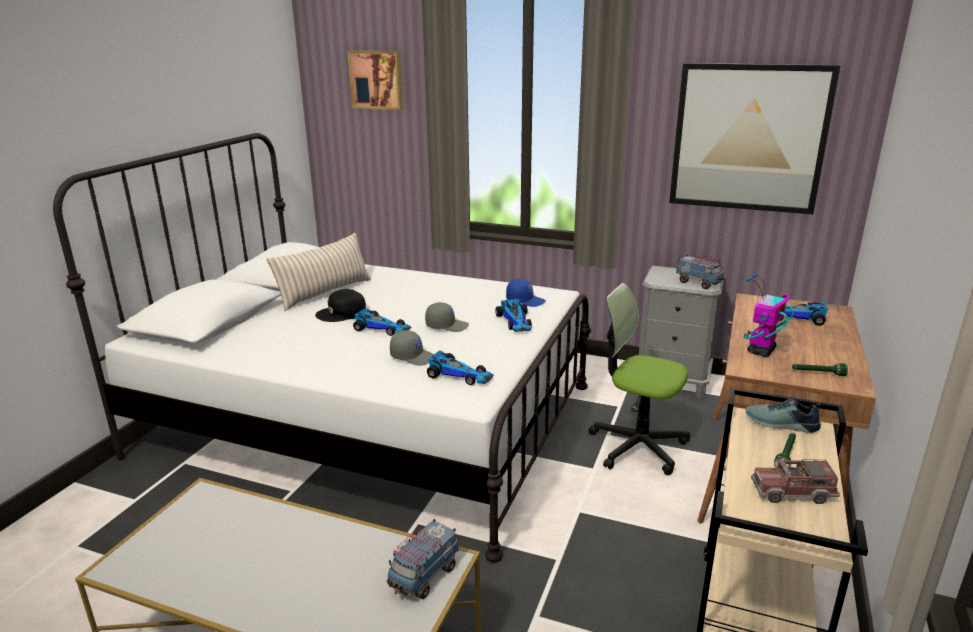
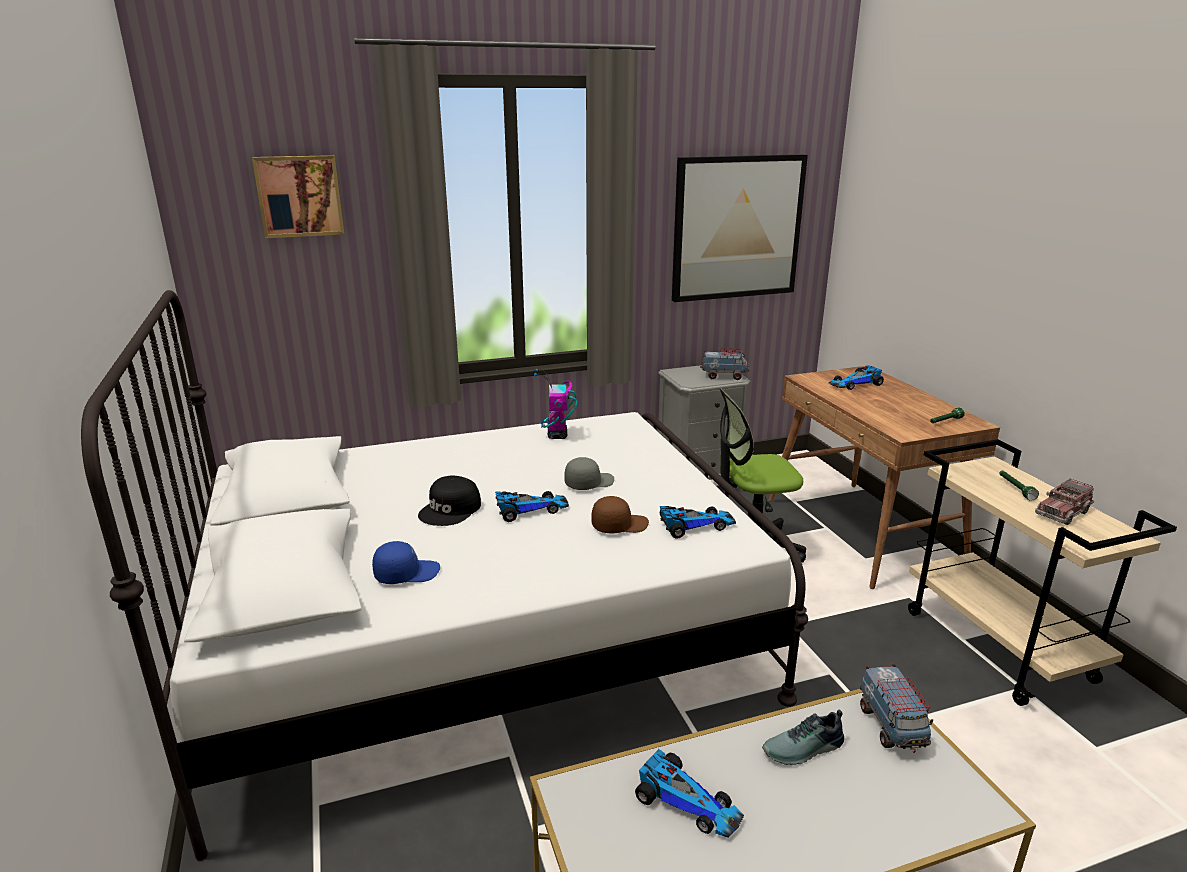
camera: 40 degrees left, 0 degrees up
(324, 292) = (379, 494): beige pillow -> none
(413, 356) = (619, 525): grey cap -> brown cap
(516, 322) = (643, 457): toy car -> toy car (687, 801)
(525, 300) = (612, 434): blue cap -> blue cap (406, 573)
(761, 351) = (887, 417): toy robot -> toy robot (557, 435)
(781, 424) = (974, 468): shoe -> shoe (804, 750)

